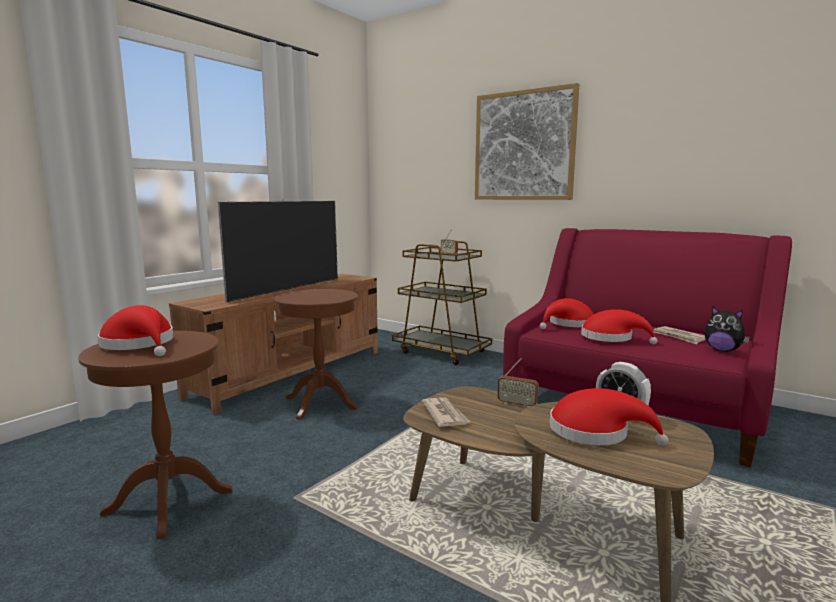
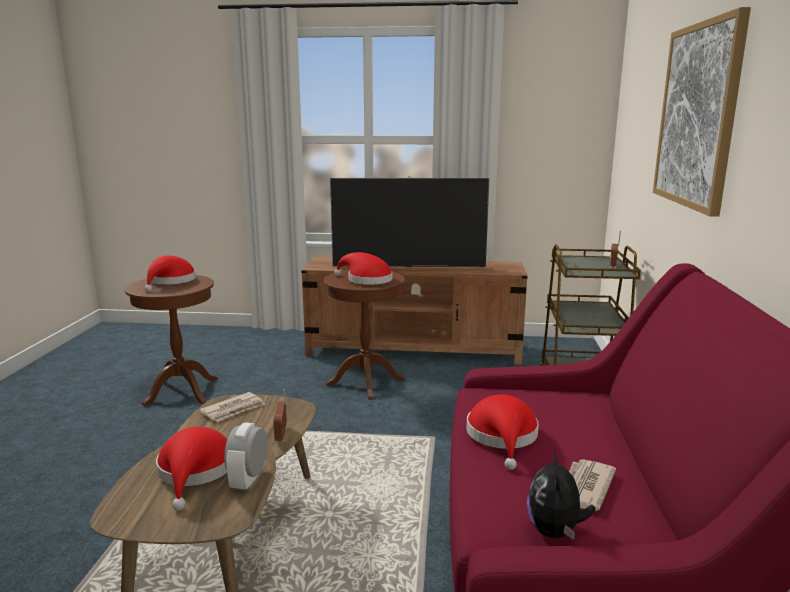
camera: 60 degrees right, 5 degrees up
(569, 324) = (538, 403): red hat -> red hat (366, 280)

